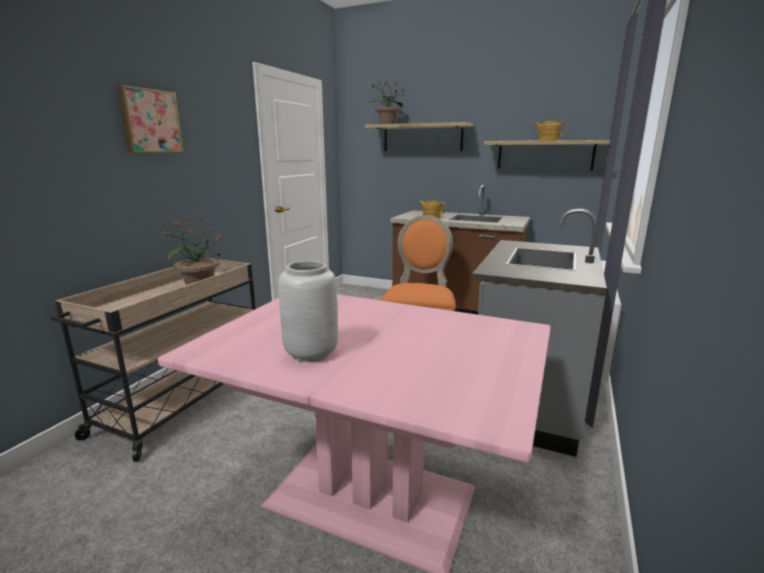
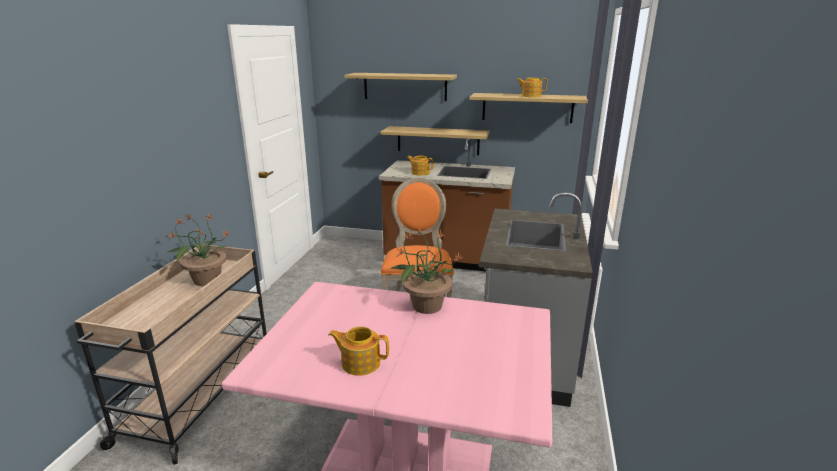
camera: 10 degrees left, 5 degrees up
(149, 121) = (138, 115): picture -> none
(312, 353) = (360, 362): grey vase -> teapot
(387, 124) = (368, 74): potted plant -> potted plant (426, 306)
(452, 190) = (438, 140): none -> shelf

